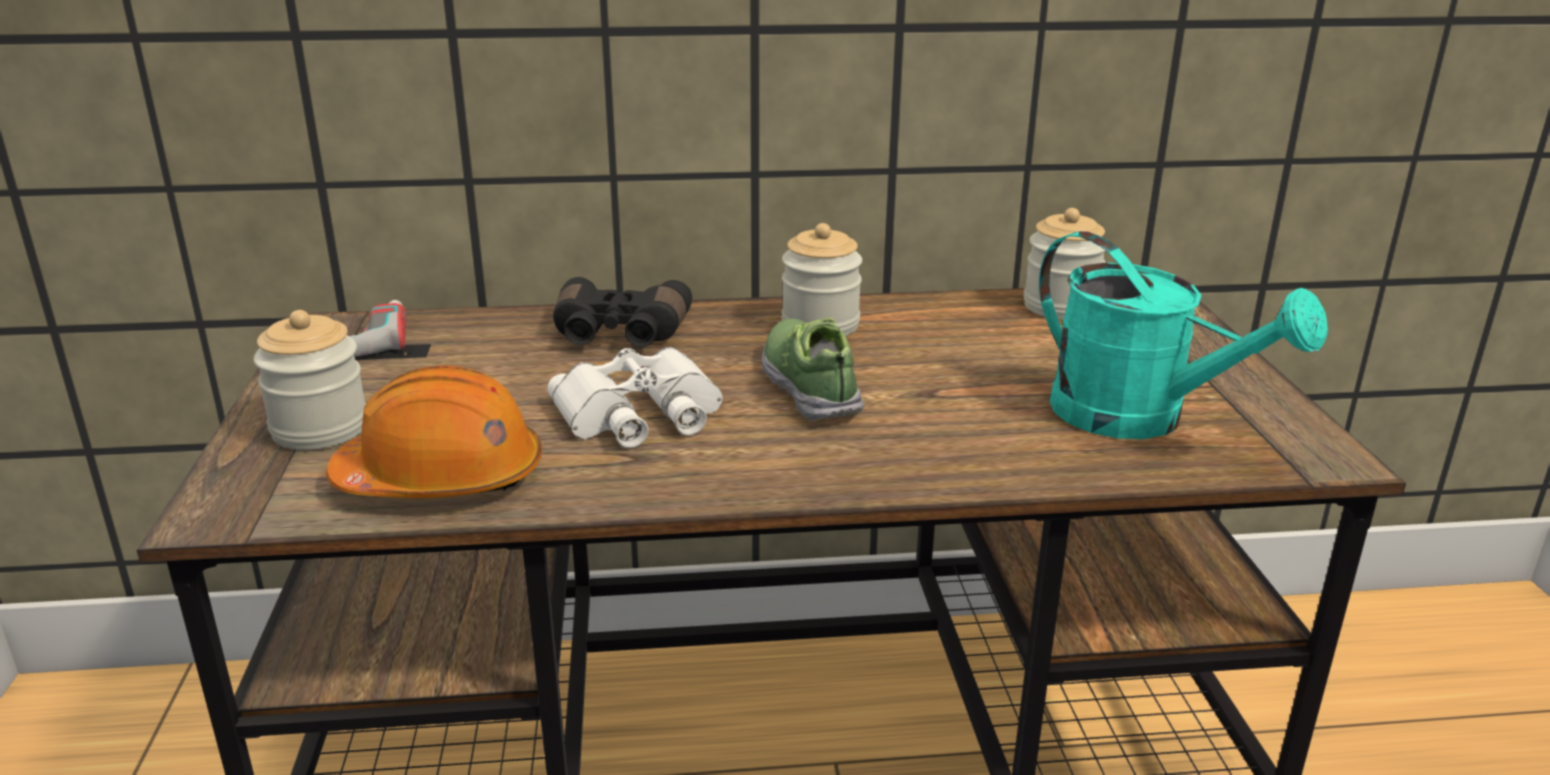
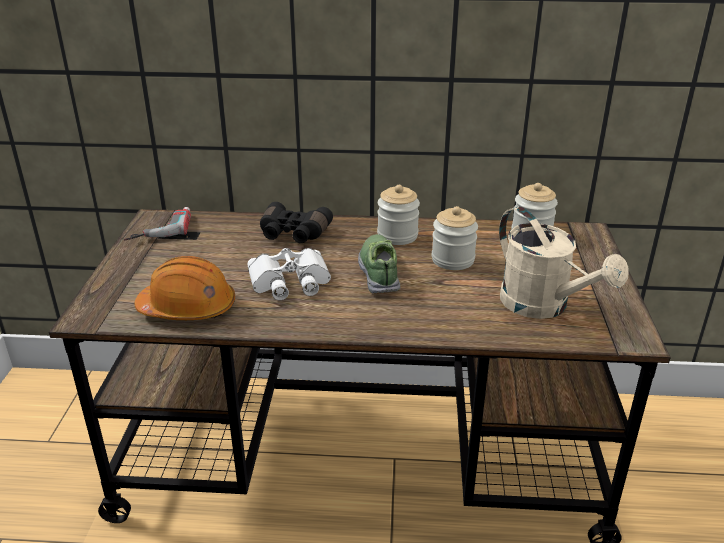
camera: 10 degrees right, 5 degrees up
(320, 429) = (138, 276): jar -> jar (453, 260)
(1139, 418) = (543, 306): turquoise watering can -> beige watering can

